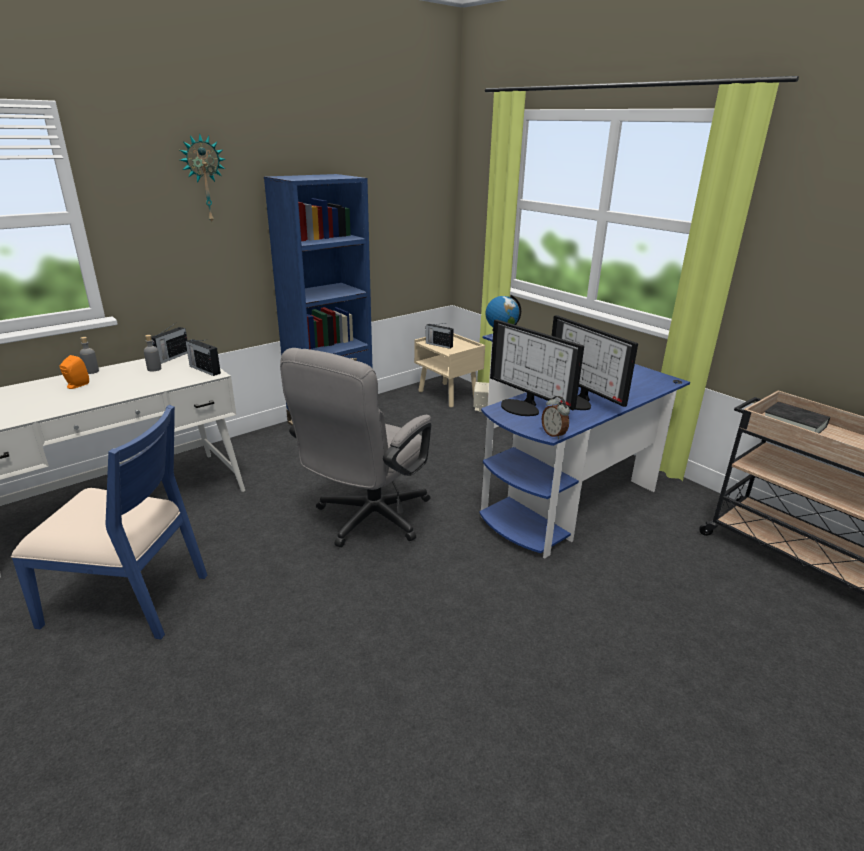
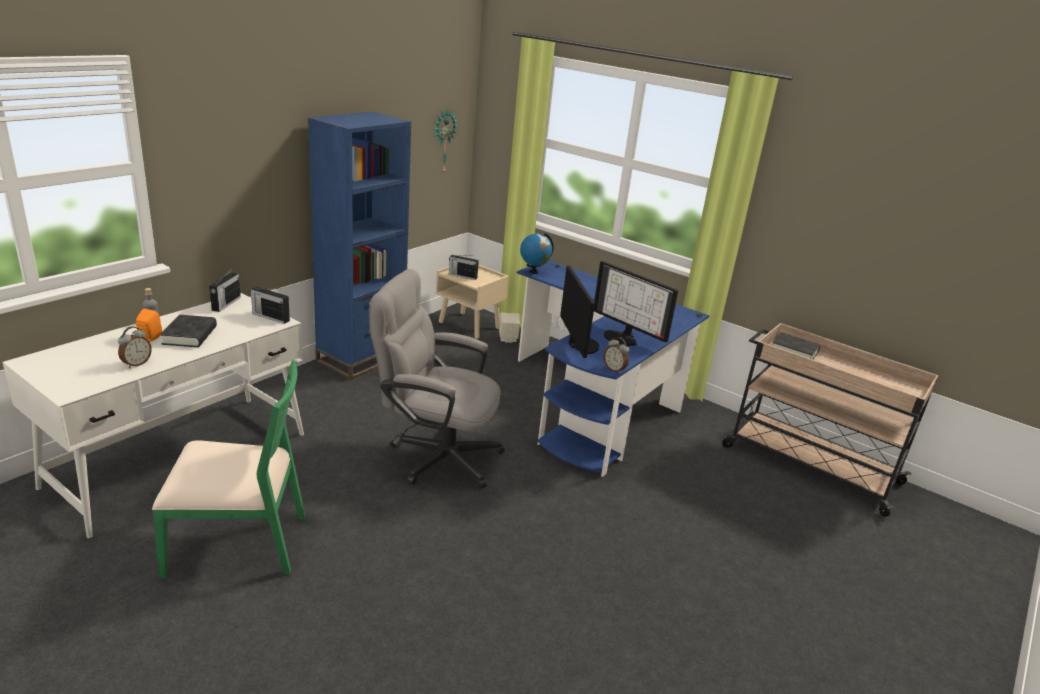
camera: 15 degrees left, 0 degrees up
(45, 407) = (136, 364): none -> alarm clock
(116, 384) = (190, 335): none -> black book
(129, 598) = (238, 542): blue chair -> green chair
(154, 369) = (217, 317): grey bottle -> none
(204, 179) = (254, 123): wall clock -> wall clock (443, 141)
(366, 520) = (435, 455): grey office chair -> grey office chair turned 90 degrees clockwise
(523, 407) = (580, 344): monitor -> monitor turned 135 degrees counterclockwise

